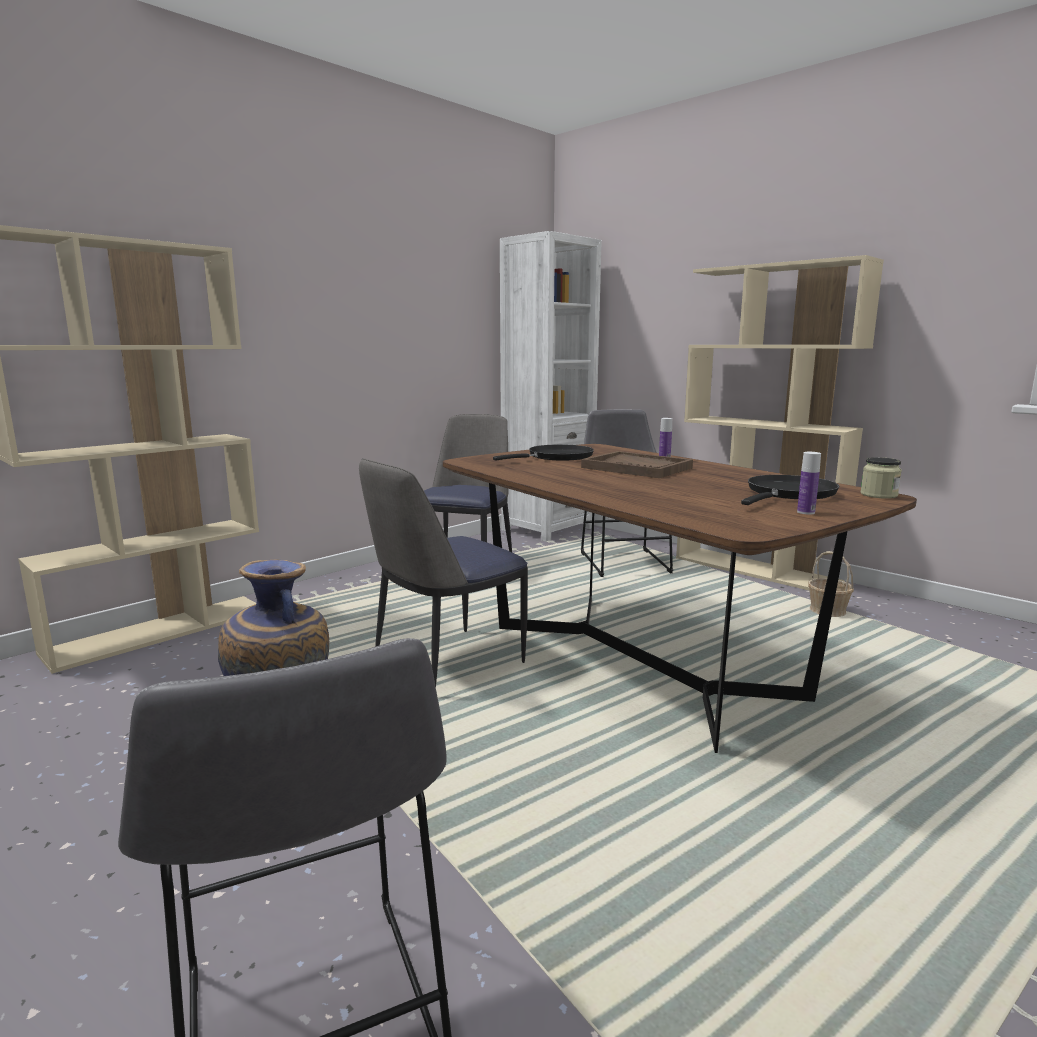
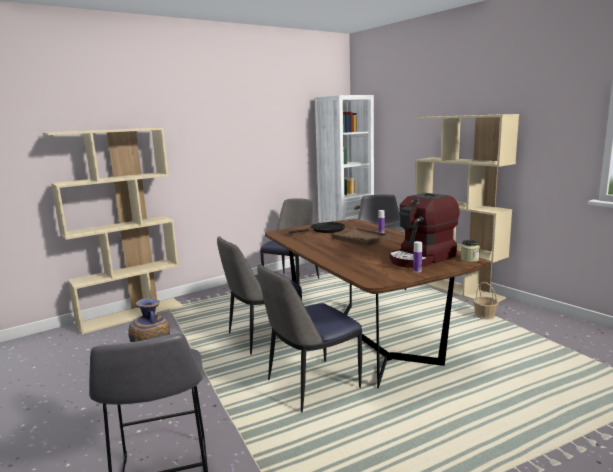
camera: 10 degrees right, 0 degrees up
(580, 754) = (311, 385): none -> chair
(788, 494) = (422, 258): black frying pan -> coffee machine

